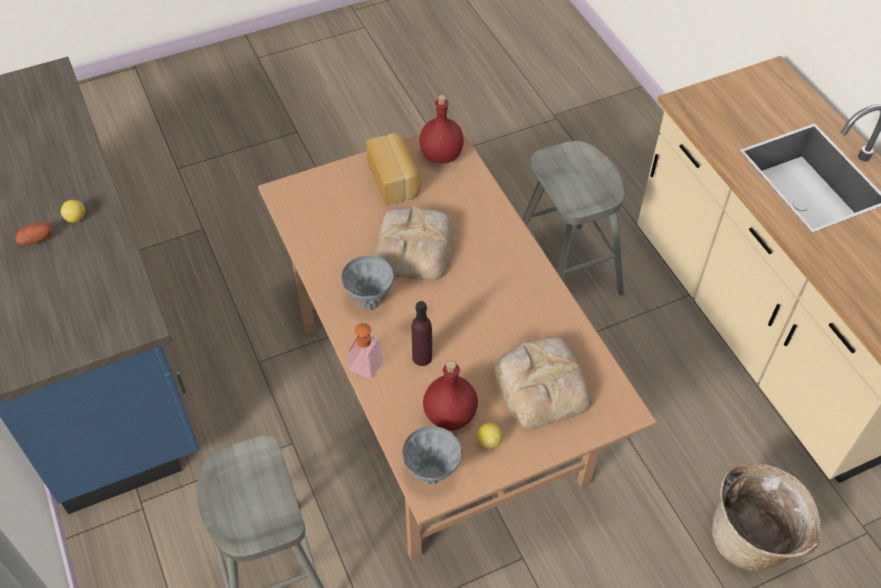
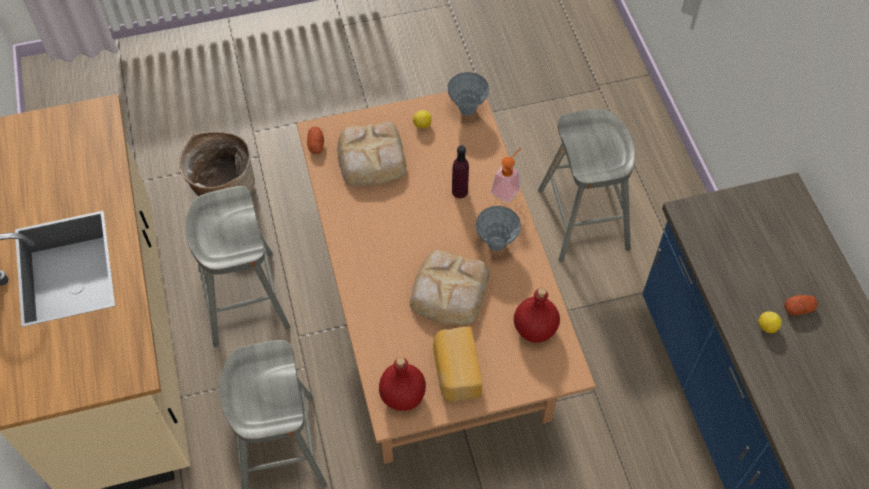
camera: 170 degrees left, 5 degrees up
(449, 414) = (446, 147): red bottle -> red bottle (535, 329)
(618, 392) = (316, 145): none -> potato
(661, 402) = (244, 299): none -> grey stool

